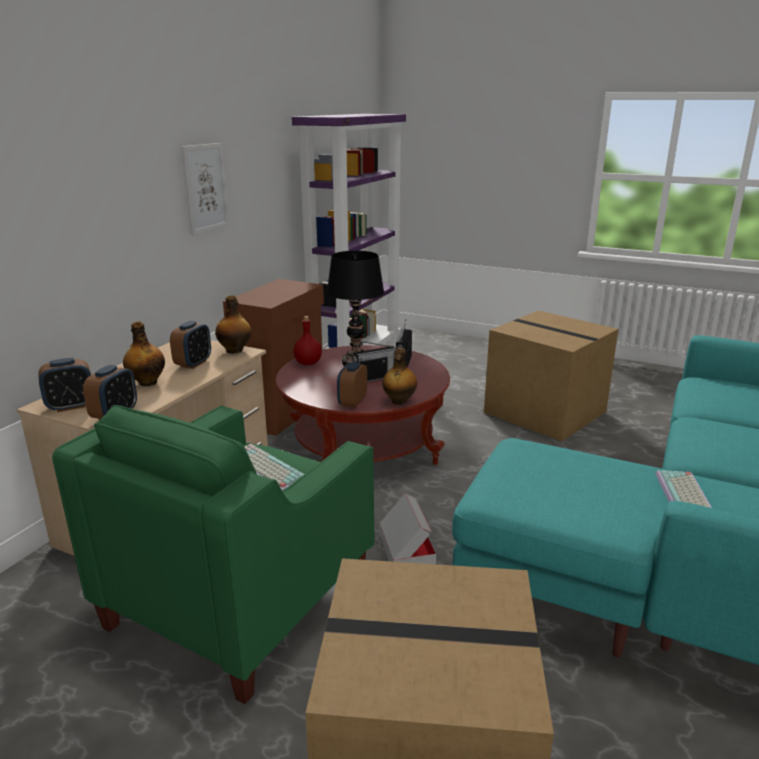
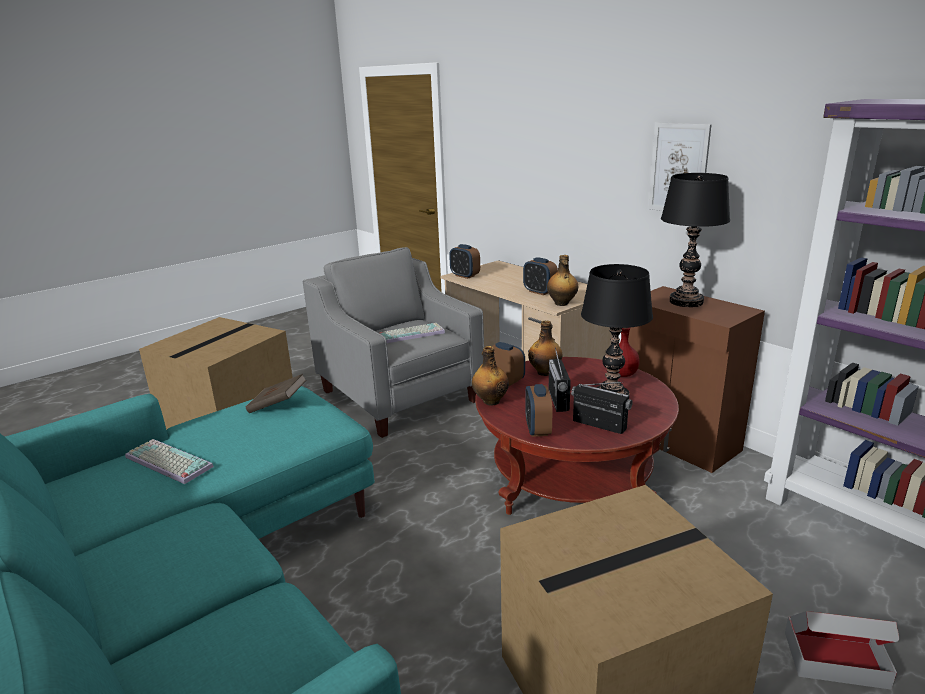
camera: 115 degrees right, 0 degrees up
(71, 406) = (489, 268): alarm clock -> alarm clock (538, 430)
(147, 382) = (512, 281): bottle -> bottle (545, 372)
(239, 598) = (399, 395): green armchair -> grey armchair
(268, 294) = (686, 302): none -> black table lamp
(406, 552) = (385, 459): cardboard box -> cardboard box (835, 659)
(529, 488) = (278, 406): none -> brown book

